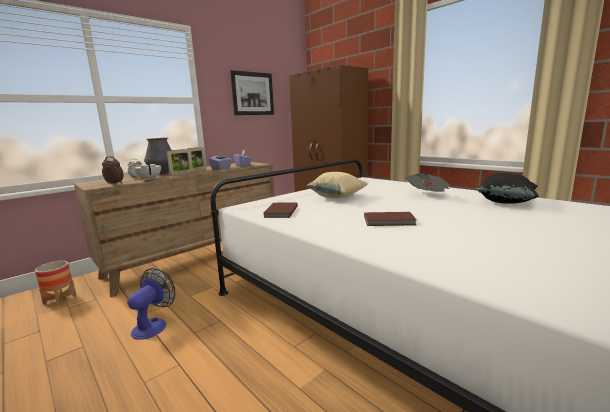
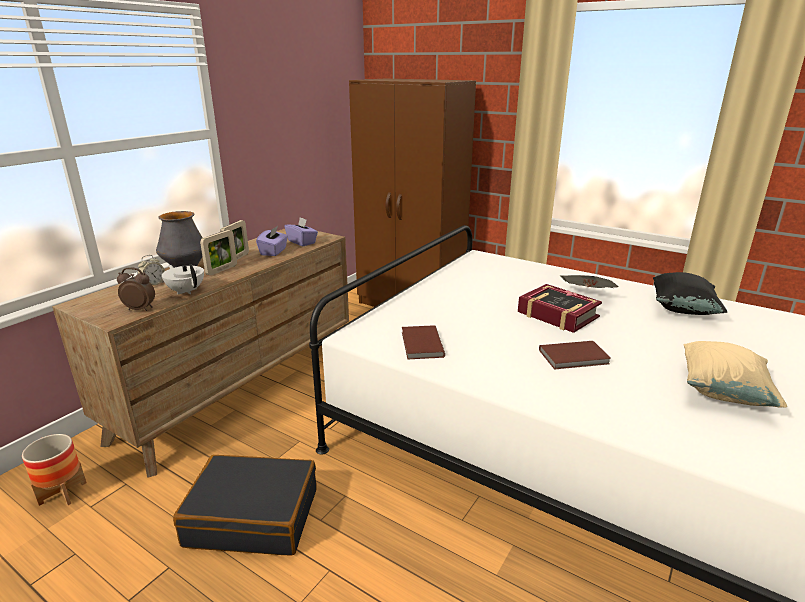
camera: 15 degrees left, 10 degrees up
(153, 325) = (253, 516): fan -> black suitcase
(253, 93) = (291, 110): picture -> none
(337, 197) = (474, 305): beige pillow -> beige pillow (723, 392)
(396, 202) = (557, 315): none -> book

